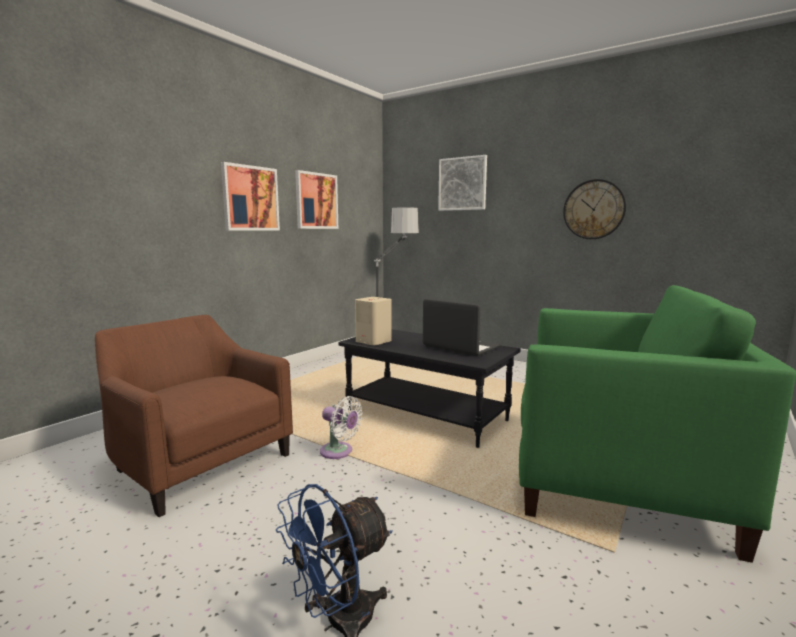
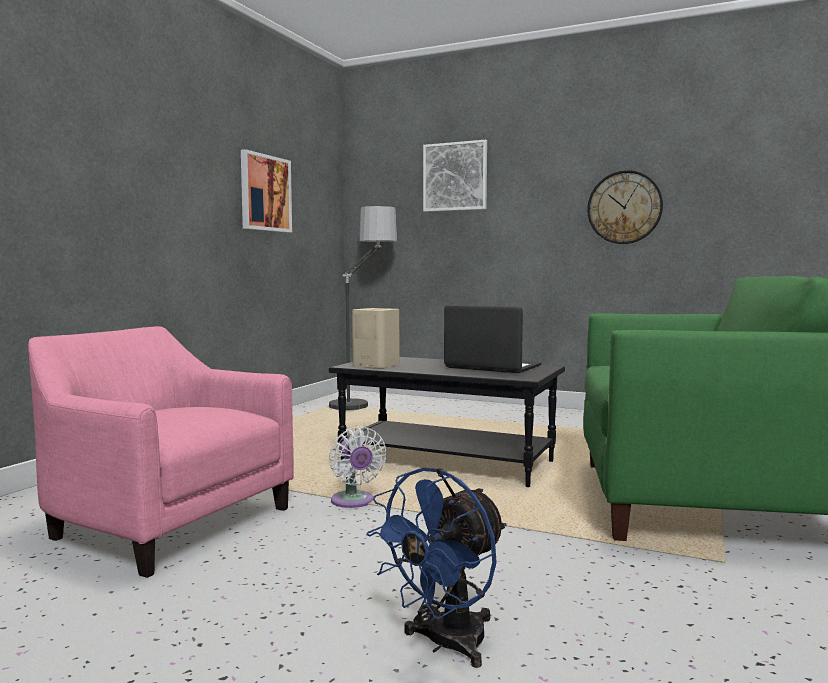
camera: 10 degrees left, 5 degrees down
(198, 462) = (164, 523): brown armchair -> pink armchair
(250, 198) = (187, 183): picture -> none
(339, 452) = (354, 502): white fan -> white fan turned 45 degrees clockwise

